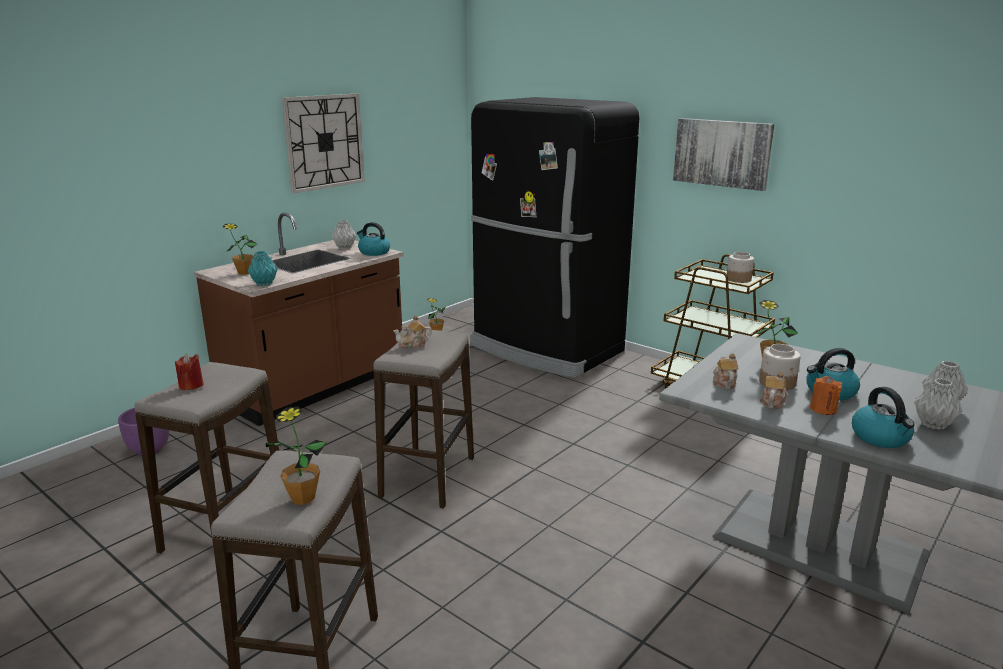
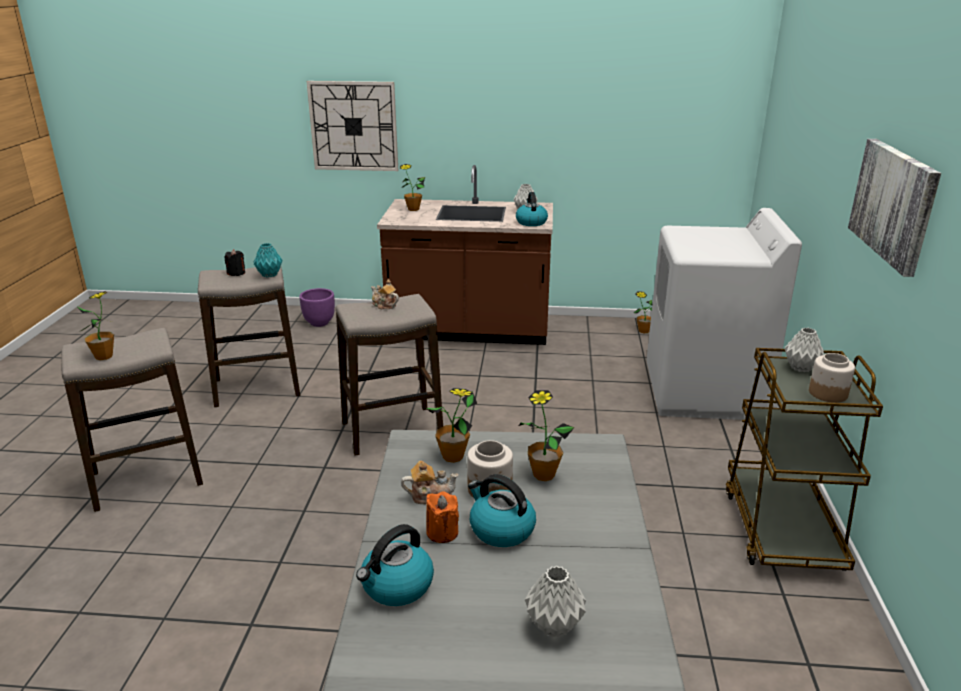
camera: 55 degrees right, 5 degrees up
(191, 385) = (236, 273): red candle -> black candle
(264, 283) = (399, 221): turquoise vase -> turquoise vase (270, 275)
(324, 142) = (546, 104): wall clock -> wall clock (353, 126)
(545, 349) = (704, 393): black fridge -> white washing machine
(723, 383) = (453, 457): teapot -> potted plant
(933, 424) = (477, 625): grey vase -> grey vase (801, 368)

